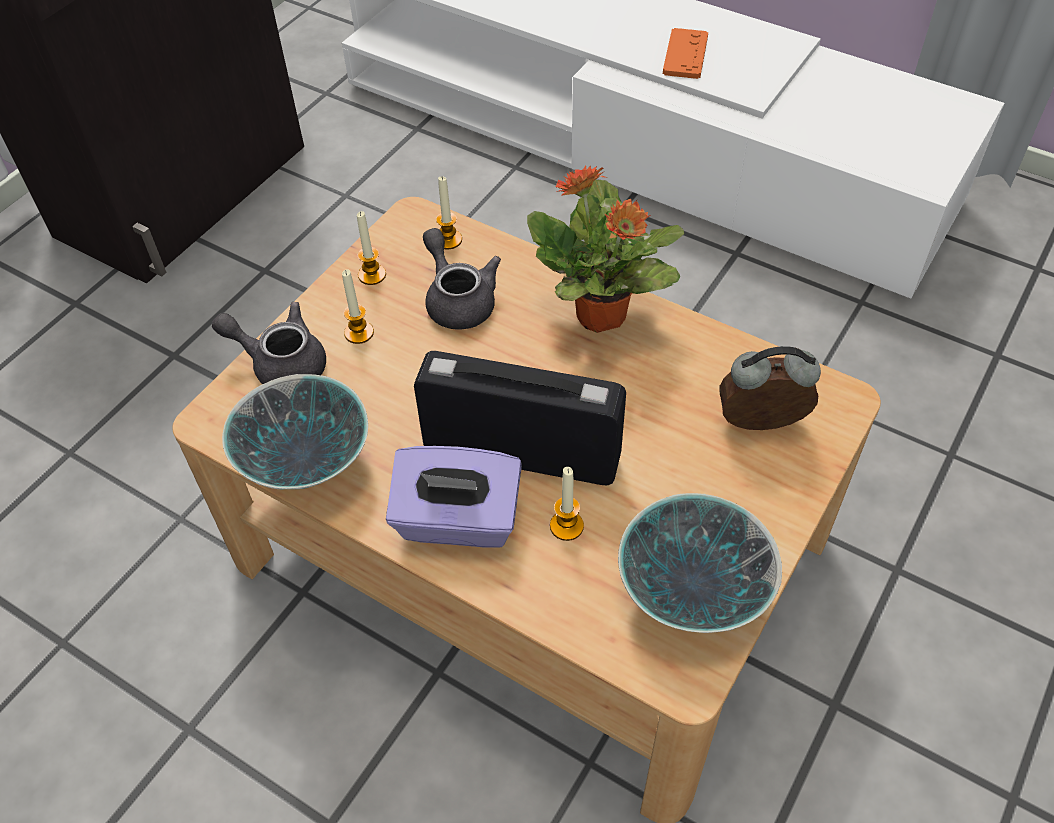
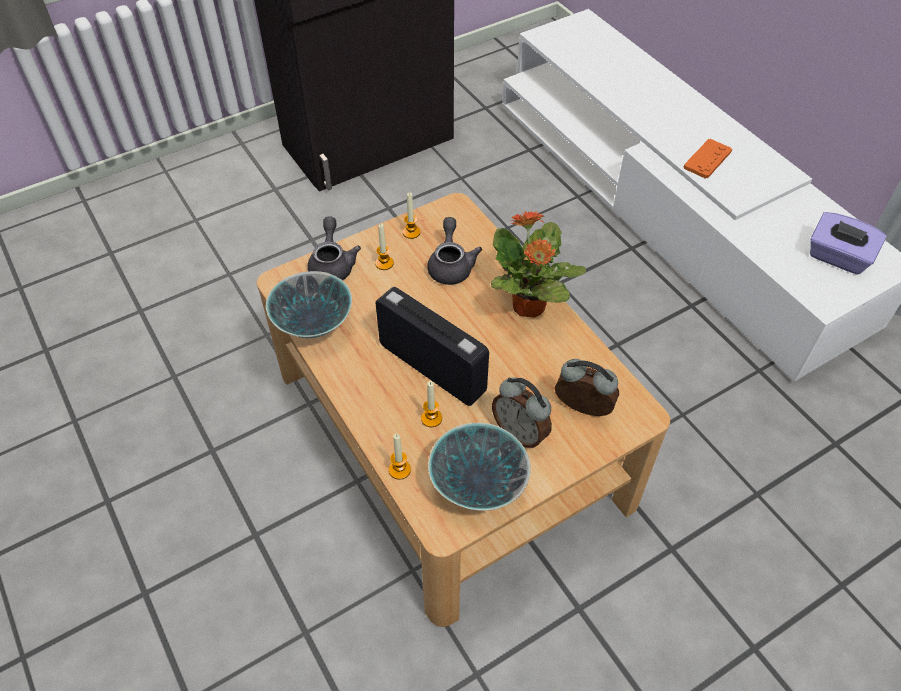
camera: 25 degrees right, 0 degrees up
(281, 363) = (332, 264): grey teapot -> grey teapot turned 45 degrees clockwise
(448, 240) = (467, 227): candle -> candle (399, 469)
(457, 521) = (374, 390): purple tissue box -> purple tissue box (837, 257)
(701, 492) = (520, 432): none -> alarm clock

